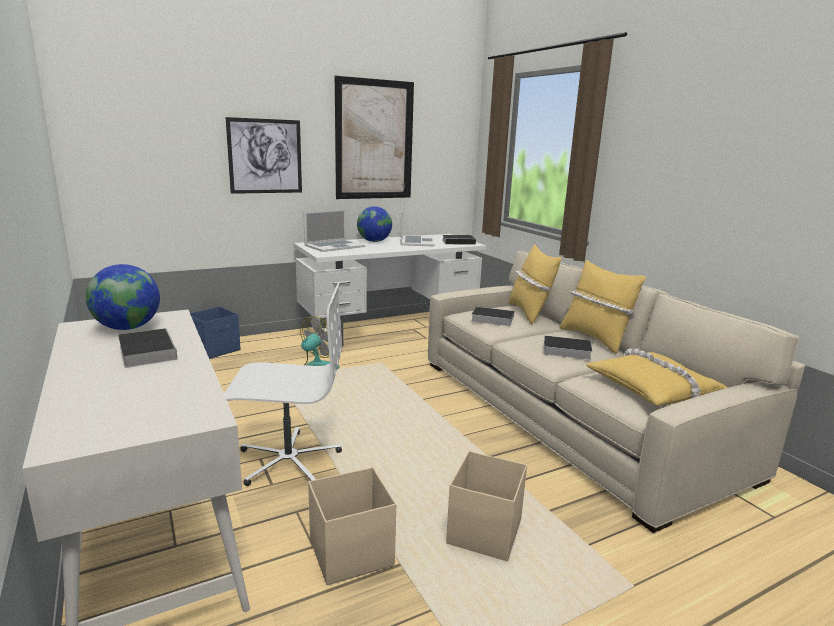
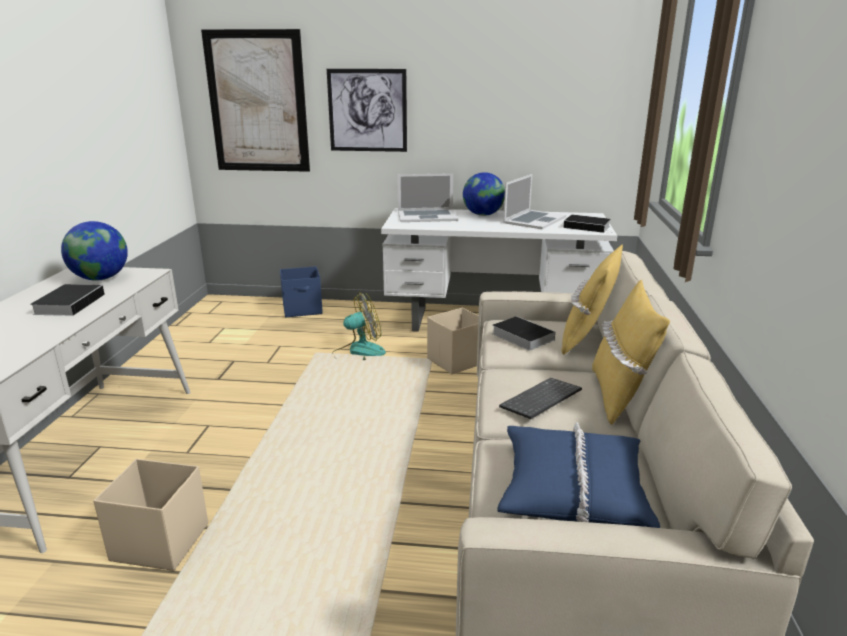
camera: 35 degrees right, 5 degrees up
(288, 460) = (225, 435): white office chair -> none
(374, 140) = (499, 90): picture -> picture (257, 102)
(483, 533) = (285, 580): beige storage box -> beige storage box (455, 361)
(564, 351) = (541, 401): book -> keyboard
(653, 388) = (572, 488): yellow pillow -> blue pillow

